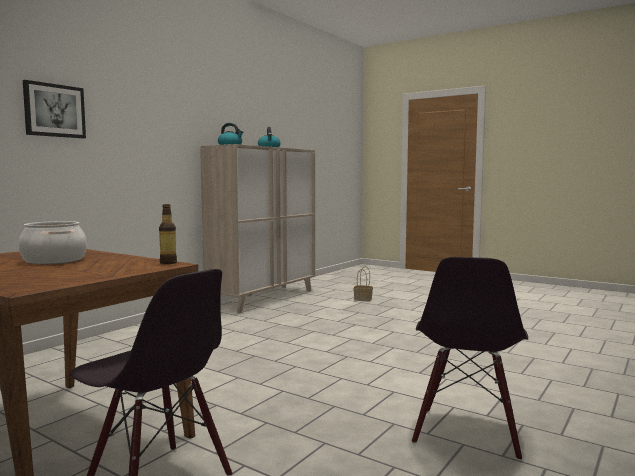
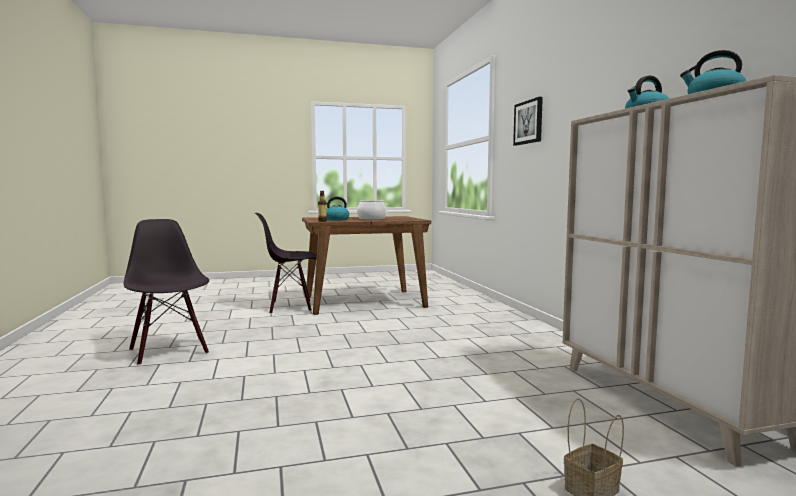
camera: 130 degrees right, 0 degrees up
(111, 265) = (336, 220): none -> kettle

